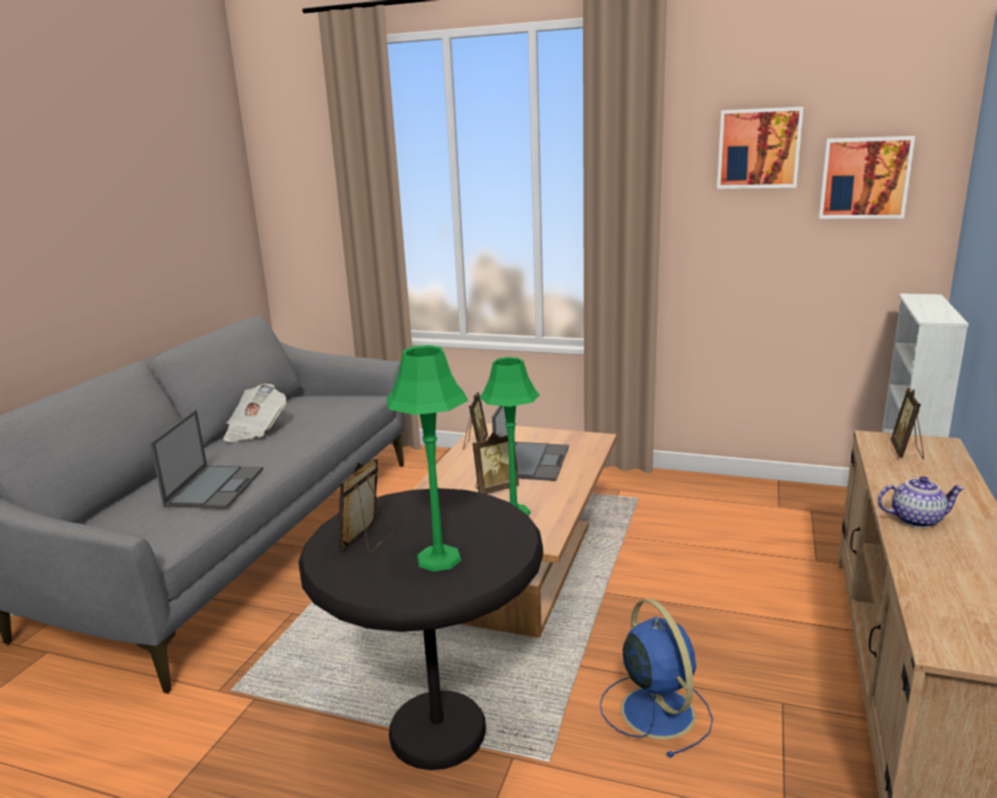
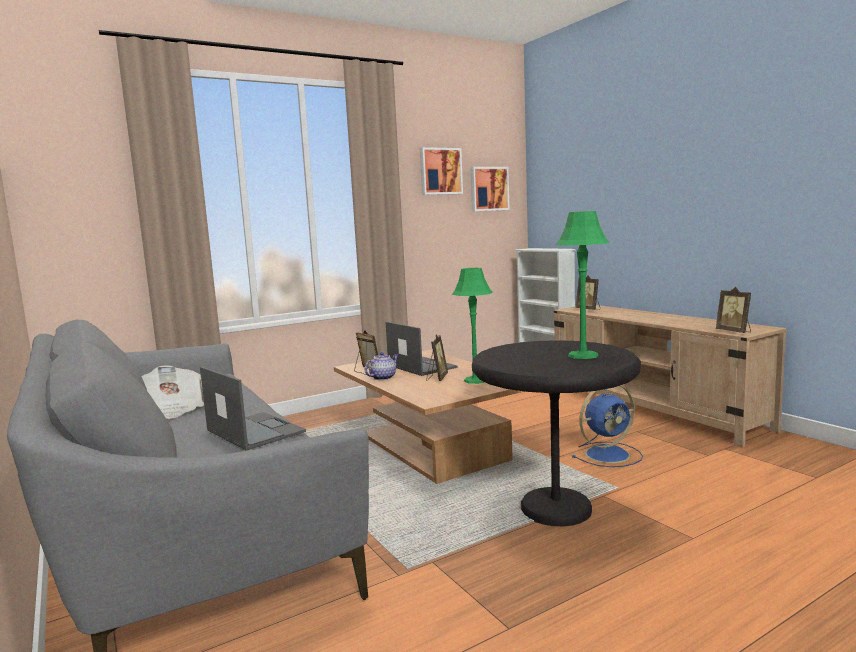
camera: 50 degrees left, 10 degrees down
(368, 541) = (534, 363): picture frame -> picture frame (734, 331)
(655, 709) = (609, 454): blue fan -> blue fan turned 135 degrees clockwise
(916, 519) = (647, 319): teapot -> teapot (382, 377)

